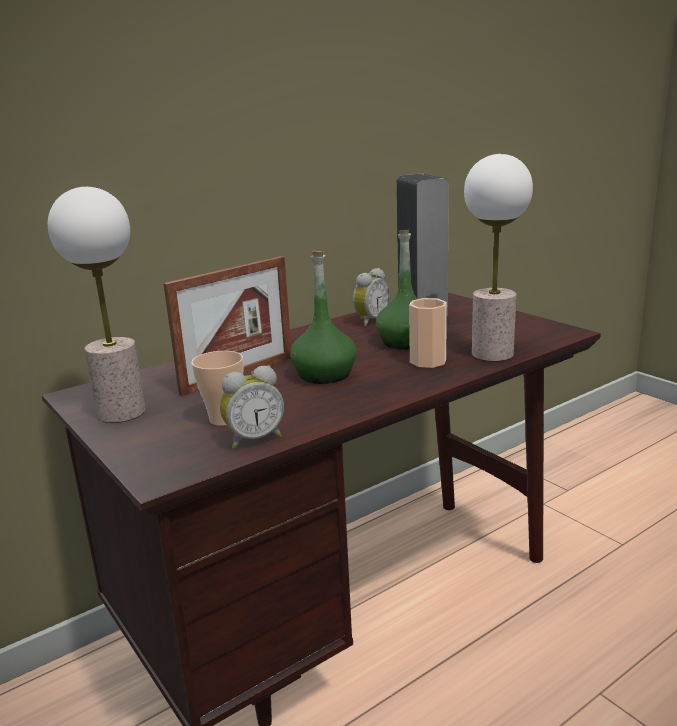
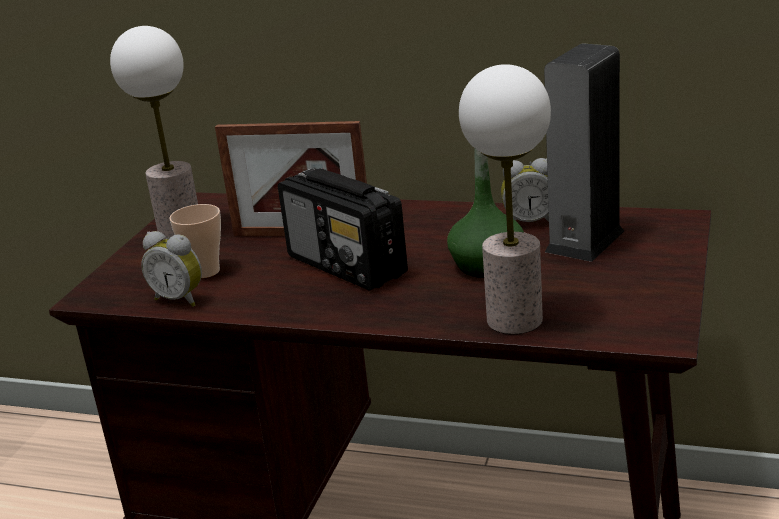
camera: 55 degrees right, 5 degrees up
(324, 374) = (347, 266): green bottle -> radio
(428, 361) = (444, 297): cup -> none

